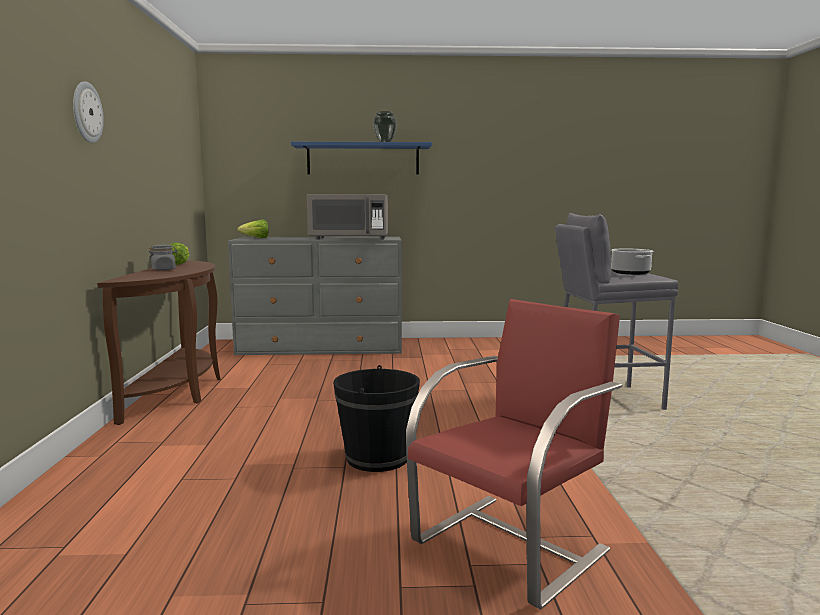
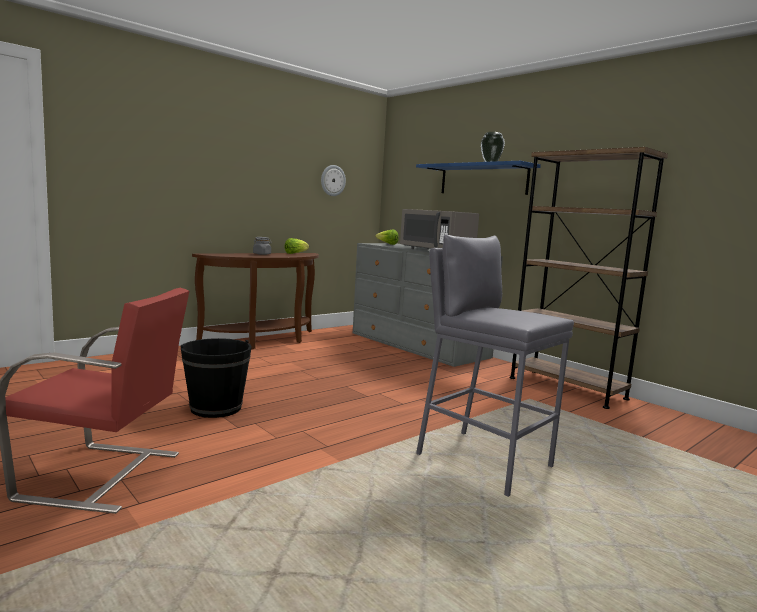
camera: 50 degrees right, 0 degrees up
(86, 112) = (206, 148): wall clock -> wall clock (332, 180)
(497, 343) = (566, 388): none -> brown bookcase
(631, 273) = (518, 314): cooking pot -> none

